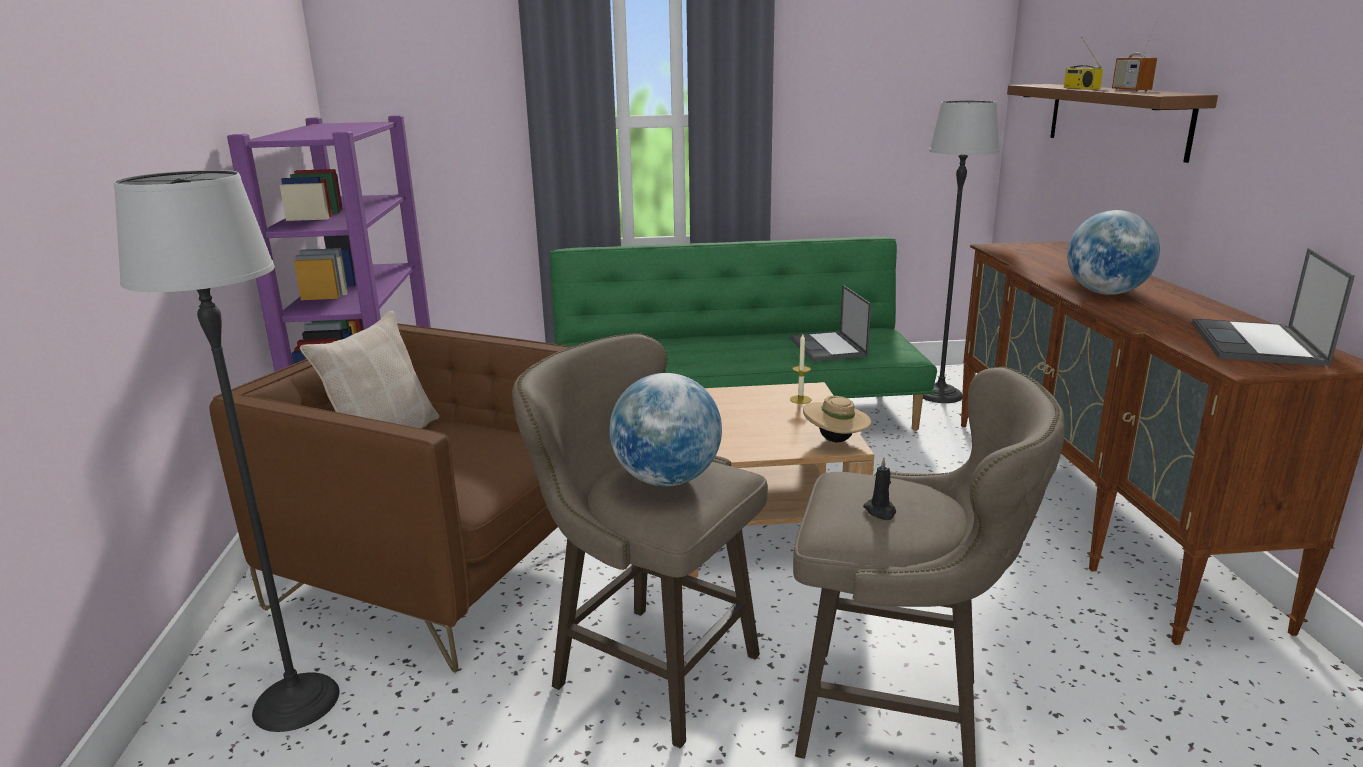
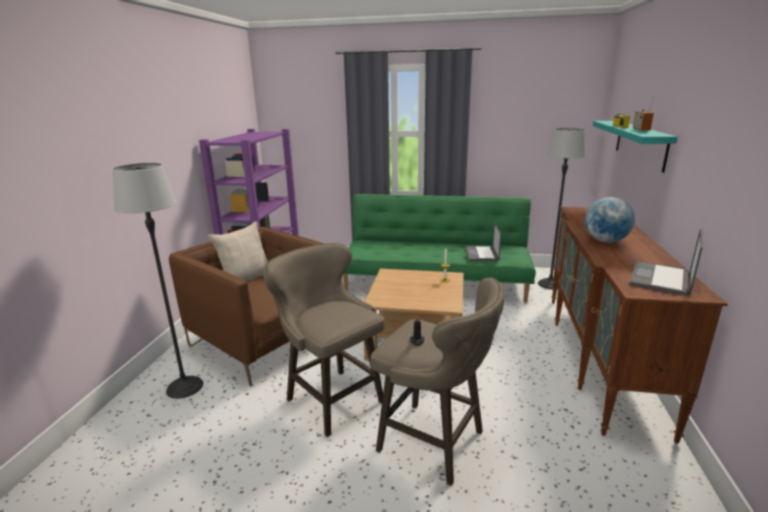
camera: 15 degrees right, 0 degrees up
(667, 480) = (333, 313): globe -> none
(835, 441) = (447, 303): beige hat -> none
(1115, 118) = (640, 143): brown shelf -> turquoise shelf

